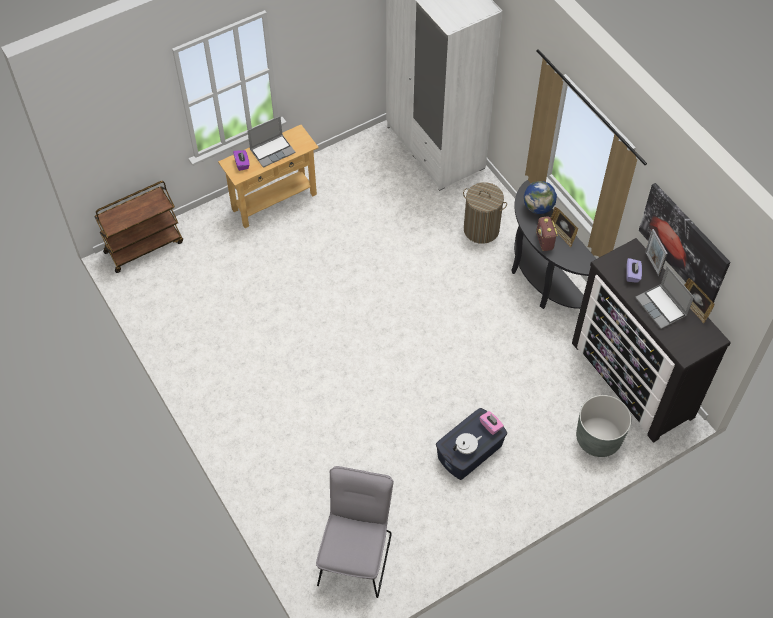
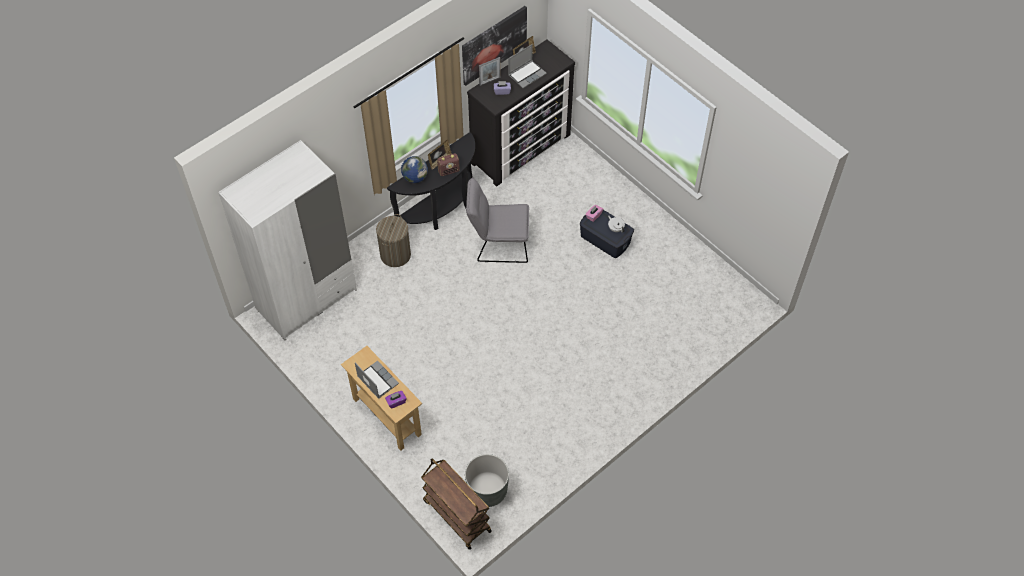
camera: 100 degrees left, 0 degrees up
(356, 553) = (705, 297): grey chair -> grey chair (498, 244)
(598, 438) = (575, 165): grey planter -> grey planter (487, 490)

